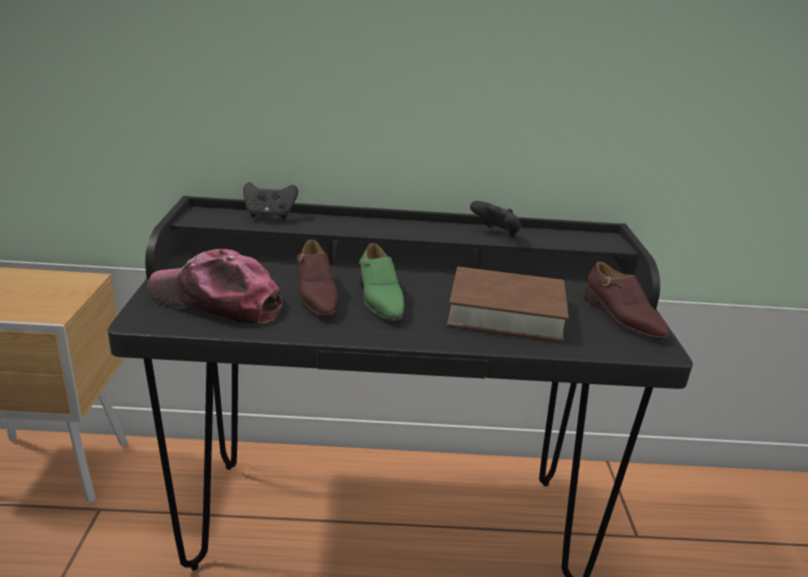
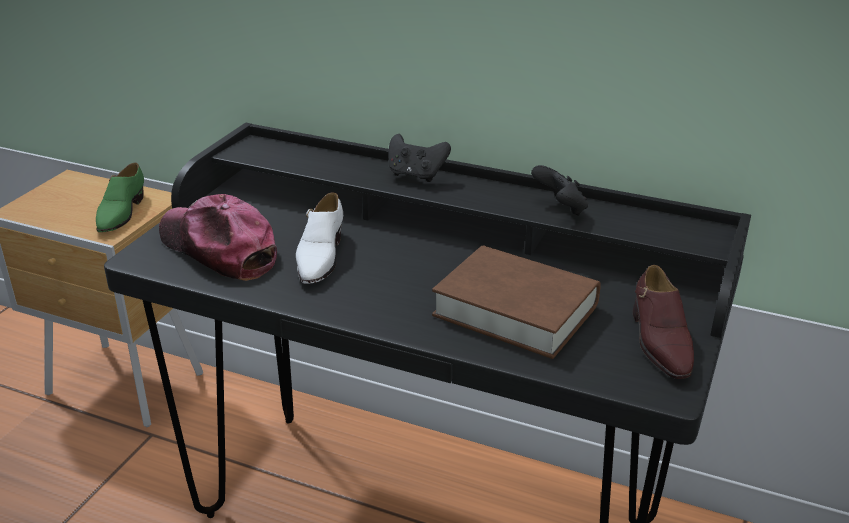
camera: 25 degrees right, 5 degrees up
(269, 215) = (318, 156): black game controller -> black game controller (416, 175)
(315, 296) = (320, 257): brown shoe -> white shoe
(379, 299) = (384, 271): green shoe -> green shoe (121, 213)

